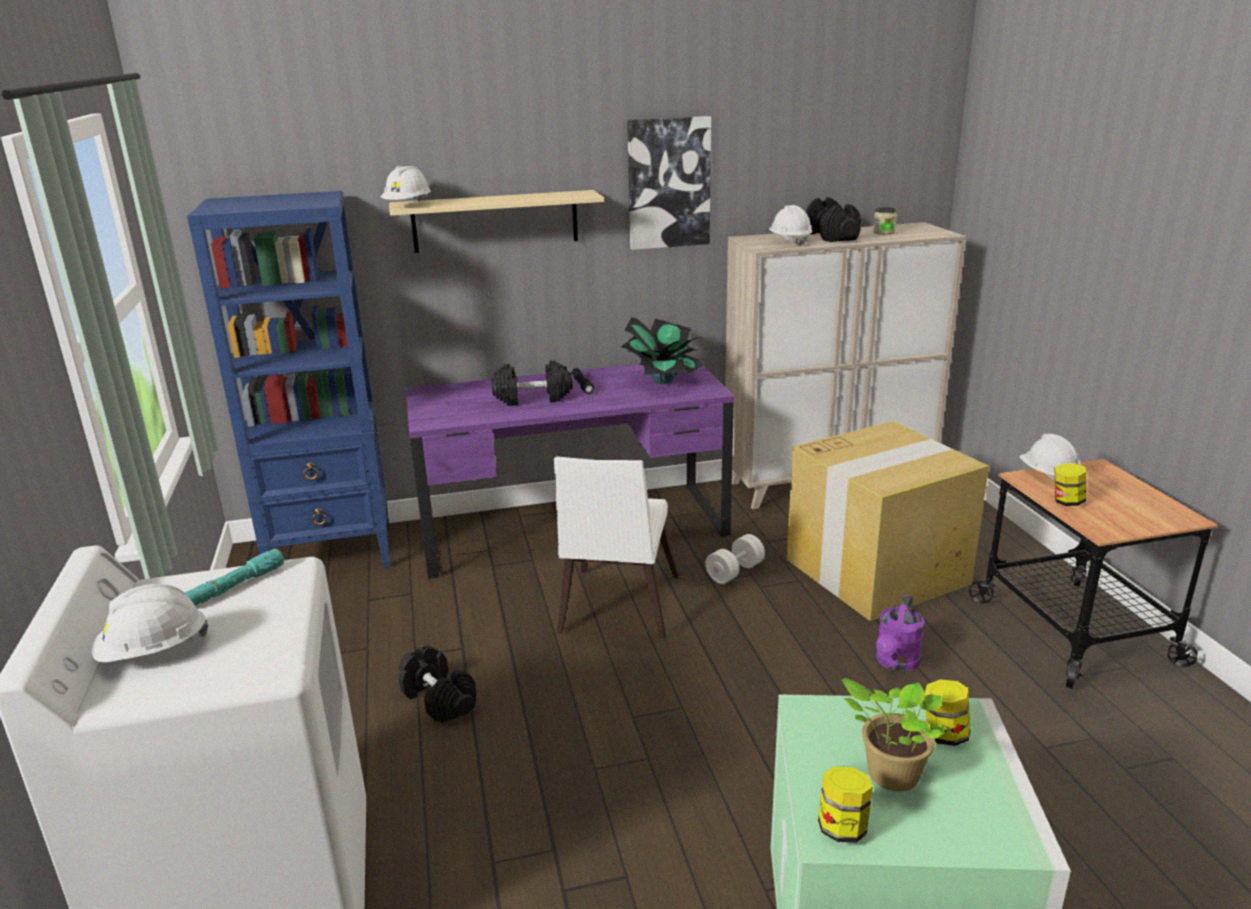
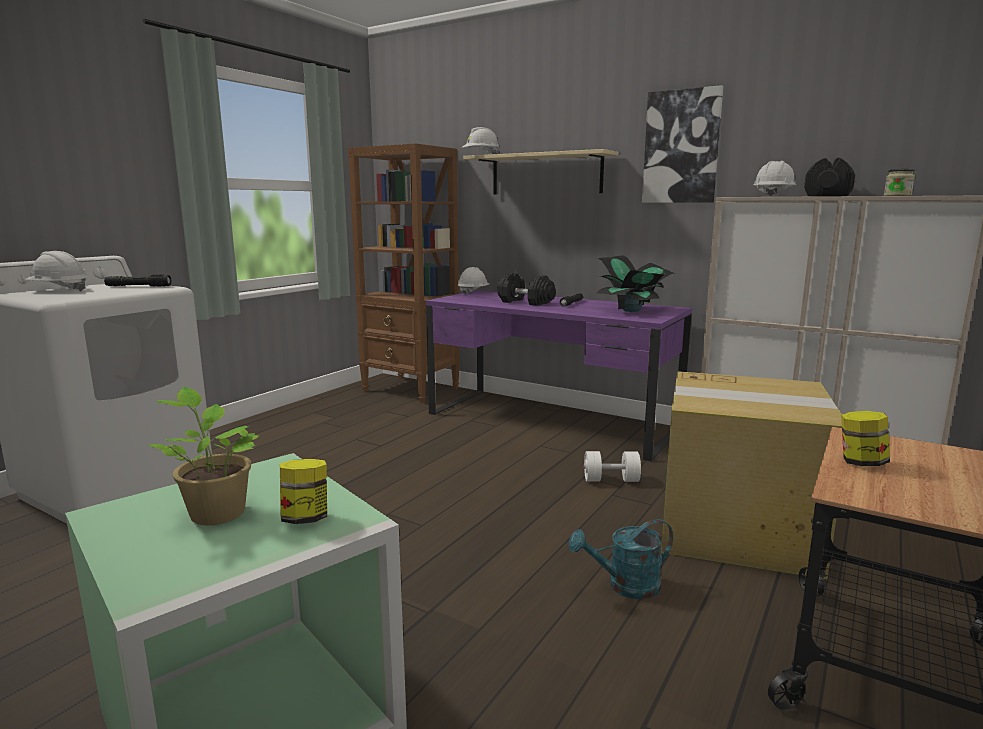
camera: 45 degrees right, 10 degrees down
(236, 586) = (138, 286): turquoise flashlight -> black flashlight
(333, 553) = (411, 390): blue bookcase -> brown bookcase
(438, 699) = (325, 459): black dumbbell -> none
(616, 609) = (492, 464): white chair -> none
(842, 828) = (122, 514): jar -> none
(896, 663) = (625, 586): purple watering can -> turquoise watering can
(1048, 475) = (894, 443): white hard hat -> white hard hat (473, 292)

